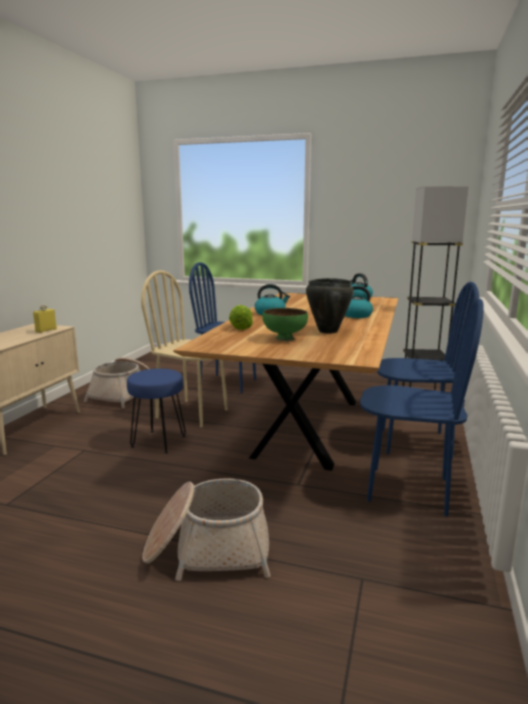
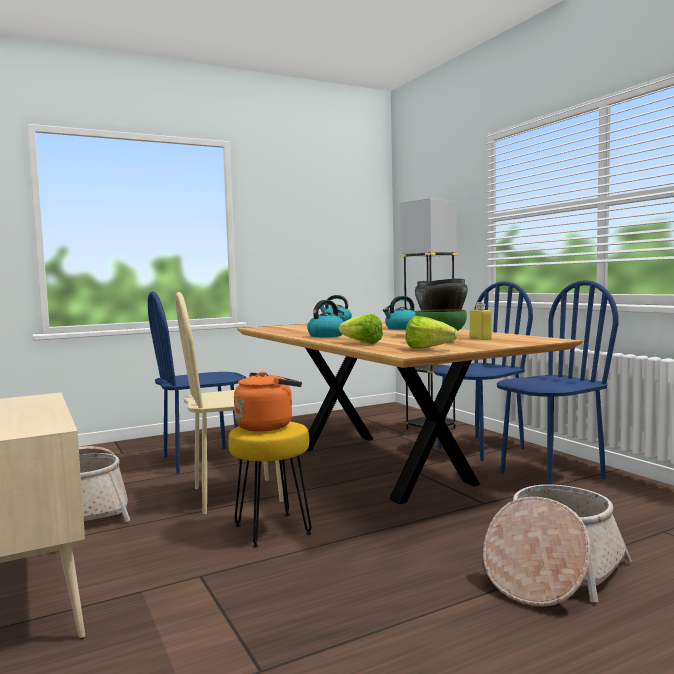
camera: 45 degrees left, 10 degrees down
(46, 330) = (38, 401): yellow bottle -> yellow bottle (480, 338)
(156, 373) = (267, 426): none -> orange kettle
(159, 441) = (272, 529): blue stool -> yellow stool
(232, 345) = (432, 349): none -> lettuce

